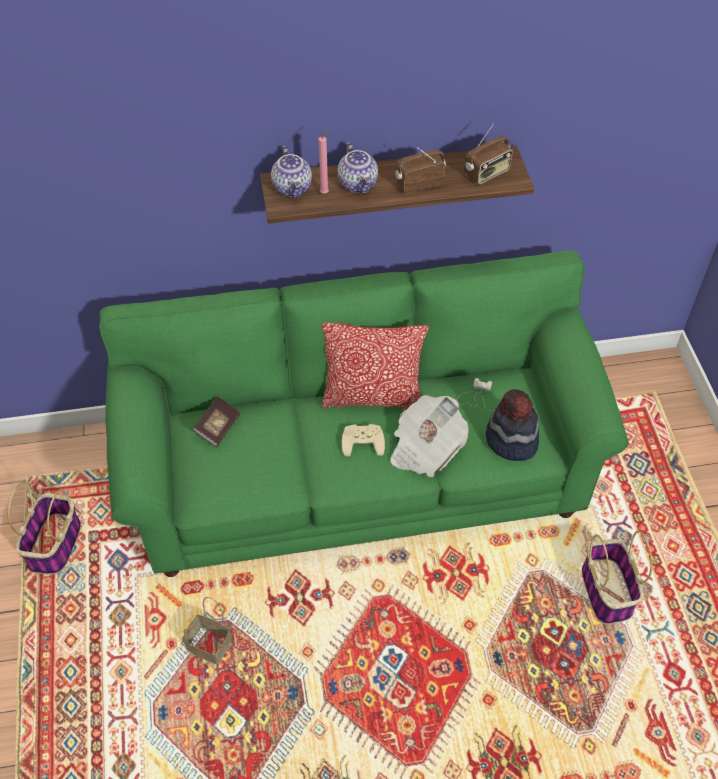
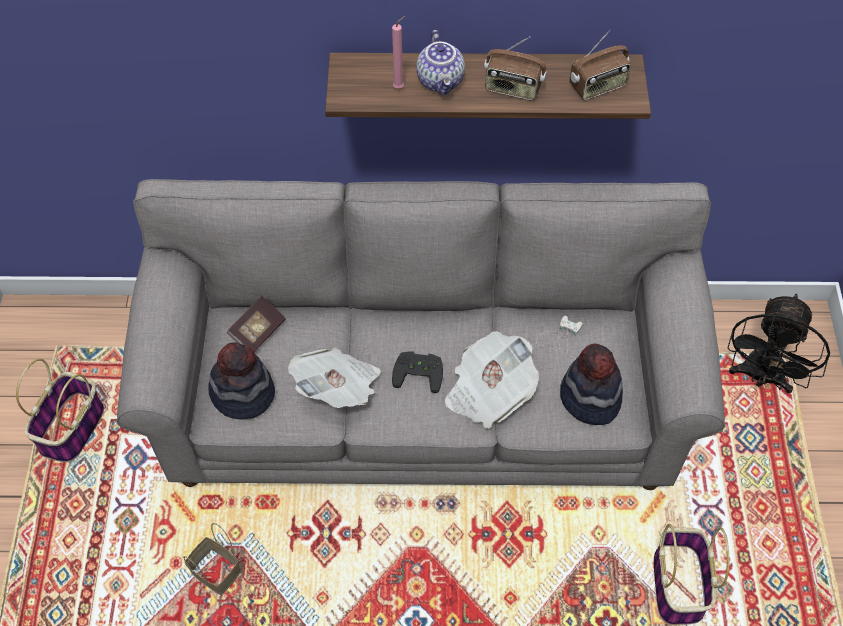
camera: 10 degrees right, 5 degrees up
(215, 480) = (243, 393): none -> hat
(293, 188) = (363, 77): teapot -> none
(297, 464) = (338, 388): none -> newspaper
(359, 473) = (421, 398): green sofa -> grey sofa
(363, 440) = (419, 371): beige game controller -> black game controller
(373, 397) = (441, 321): pillow -> none
(418, 183) = (513, 89): radio -> radio turned 150 degrees counterclockwise
(636, 415) = (760, 377): none -> black fan

